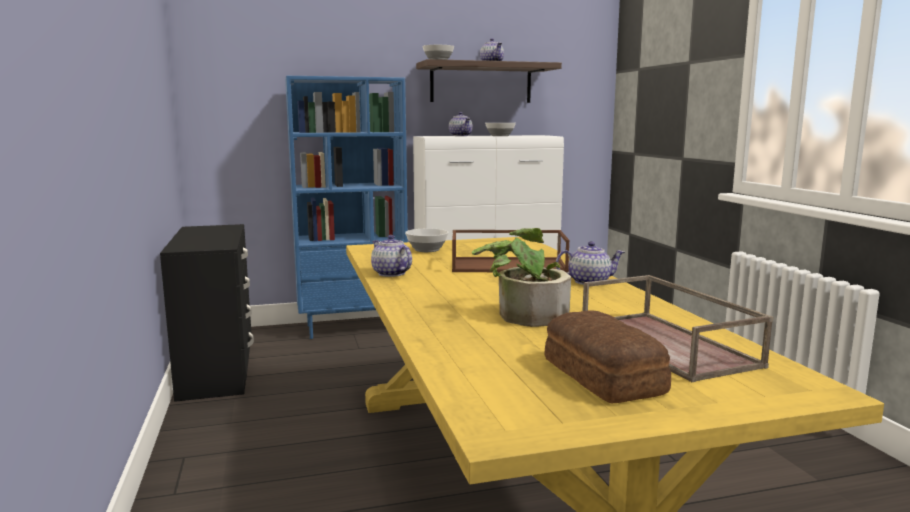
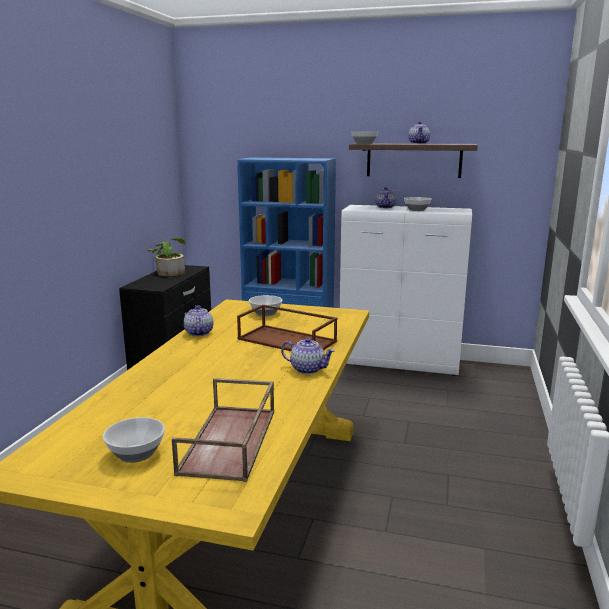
camera: 30 degrees right, 5 degrees up
(523, 314) = (200, 390): potted plant -> potted plant (169, 272)
(602, 377) = (135, 454): bread -> bowl

